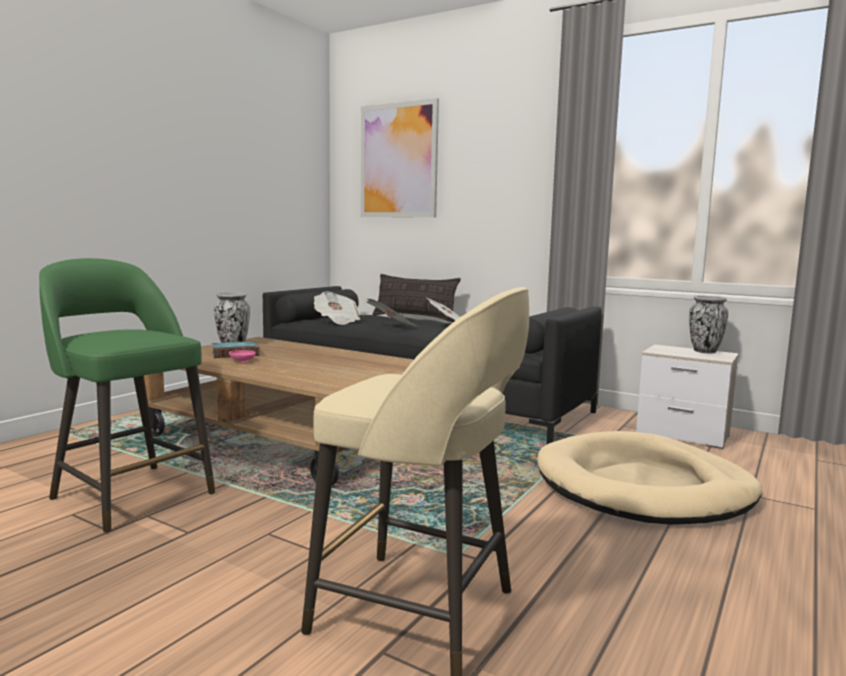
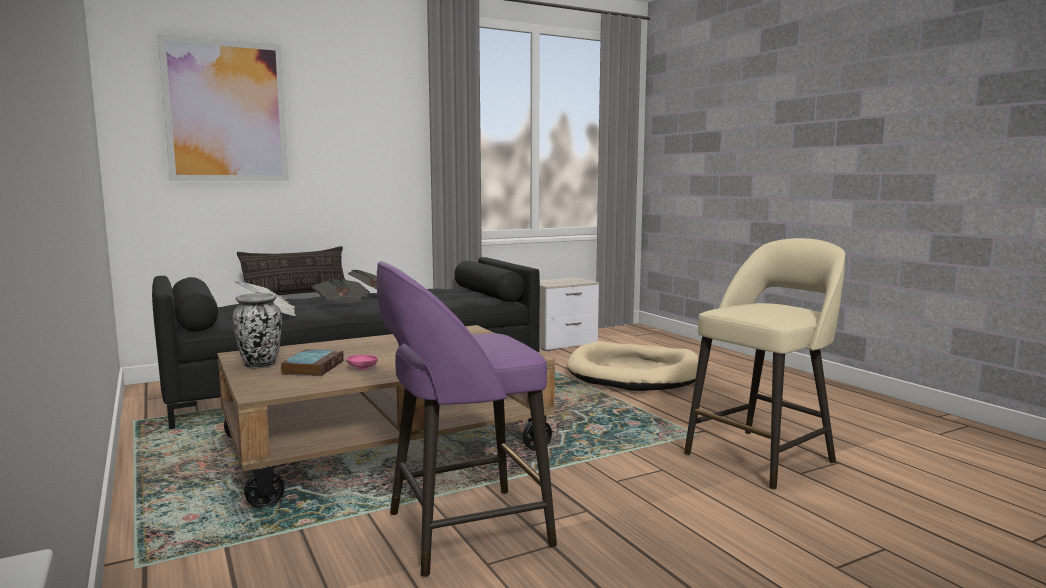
camera: 60 degrees left, 0 degrees up
(131, 494) = (463, 530): green stool -> purple stool
(704, 351) = (563, 279): vase -> none

